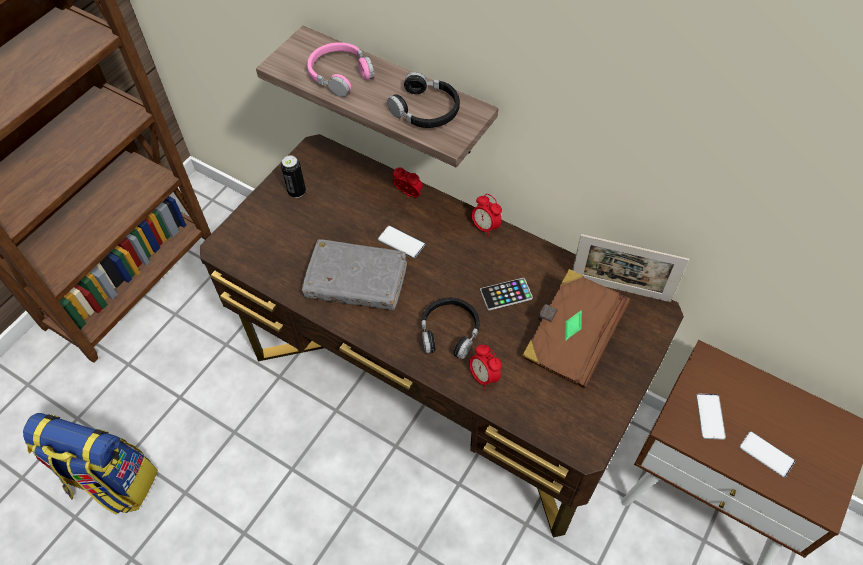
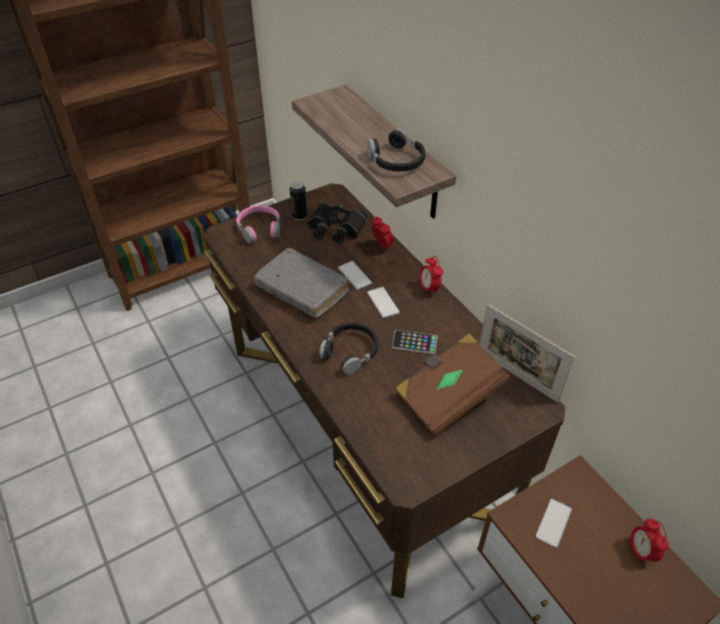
camera: 25 degrees right, 10 degrees down
(111, 482) = (87, 395): backpack -> none
(340, 74) = (348, 120): pink headphones -> pink headphones (260, 228)
(345, 192) = (335, 228): none -> black binoculars
(483, 376) = (356, 394): alarm clock -> alarm clock (641, 551)
(766, 454) = (591, 579): phone -> phone (383, 303)

